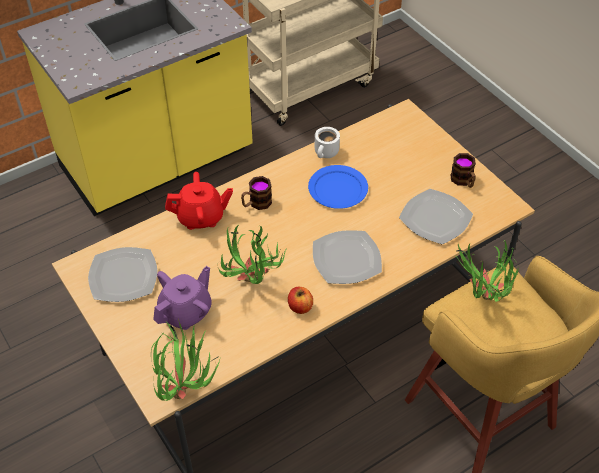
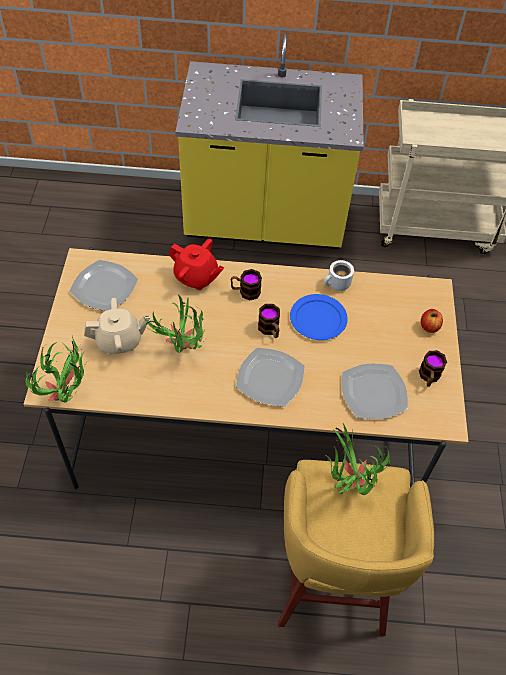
camera: 35 degrees right, 5 degrees up
(186, 312) = (119, 341): purple teapot -> beige teapot
(300, 307) = (200, 391): apple -> apple (429, 326)
(308, 221) = (270, 330): none -> mug

